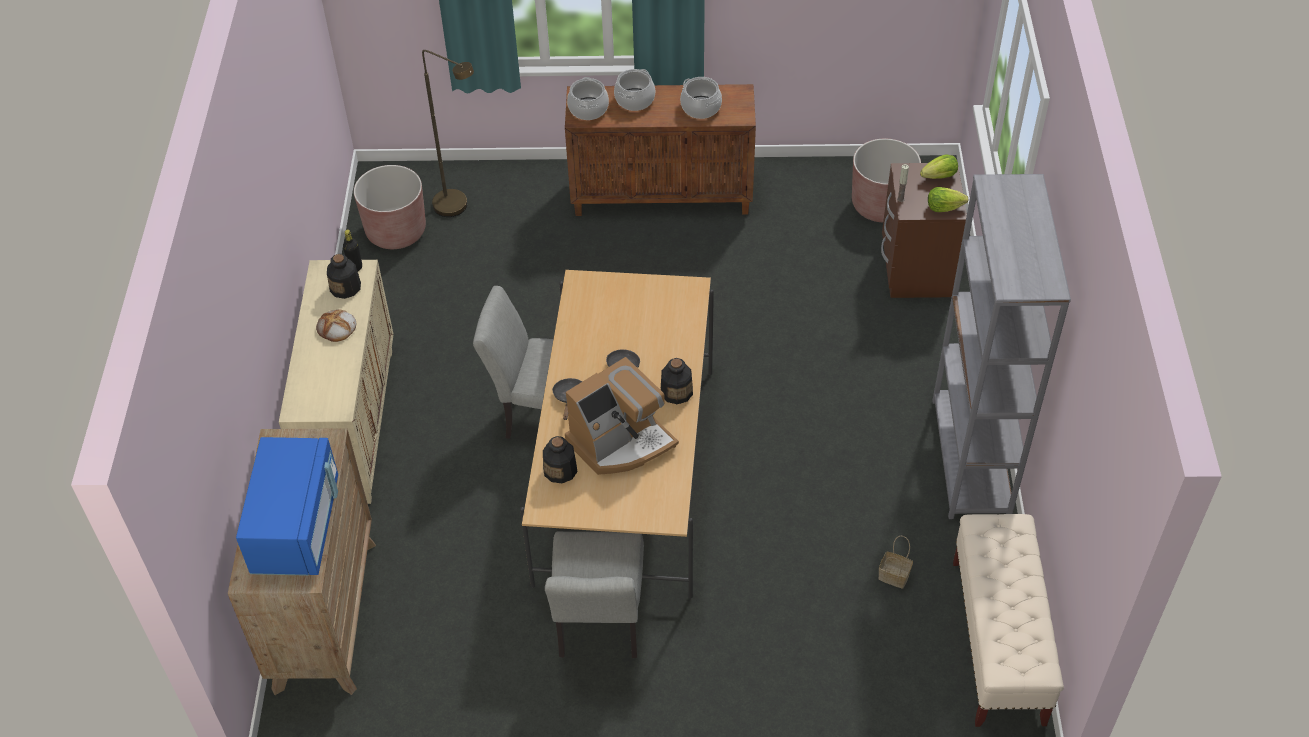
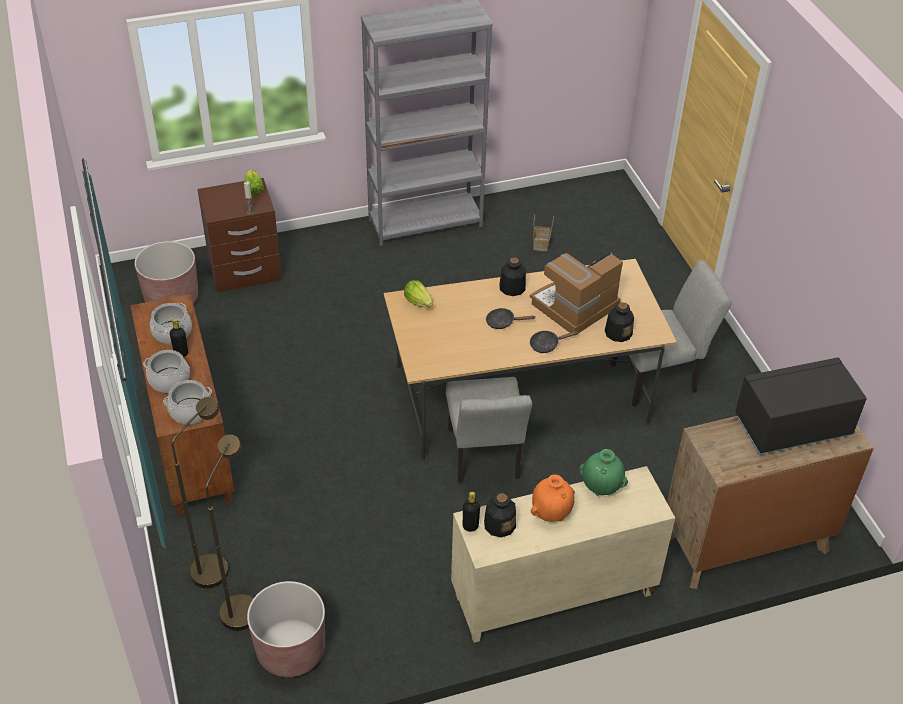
camera: 110 degrees left, 5 degrees down
(297, 527) = (791, 426): blue microwave -> black microwave
(337, 328) = (551, 513): bread -> orange vase
(345, 375) = (601, 488): none -> green vase
(510, 196) = (215, 564): none -> brown floor lamp
(621, 442) = (575, 306): coffee machine -> coffee machine turned 75 degrees counterclockwise
(668, 110) = (181, 353): none -> black bottle
(939, 176) = (217, 195): lettuce -> lettuce (418, 302)
(998, 642) = (566, 196): beige bench -> none

